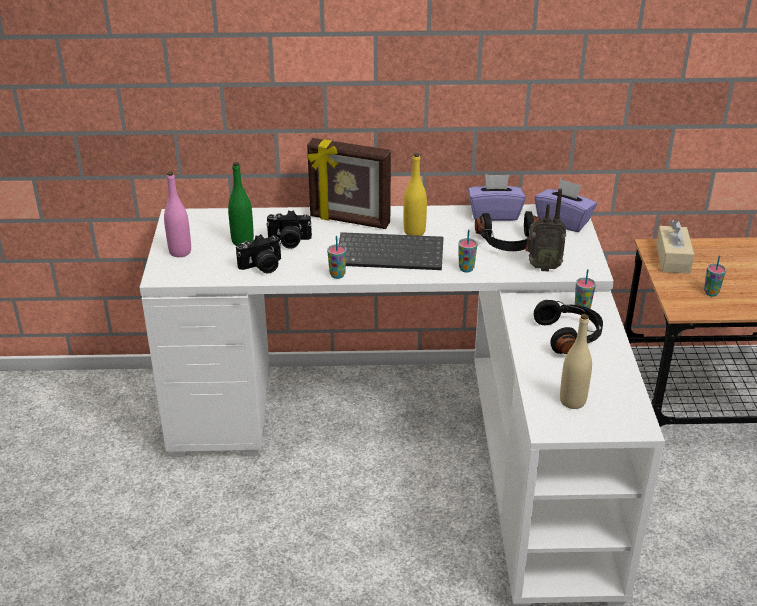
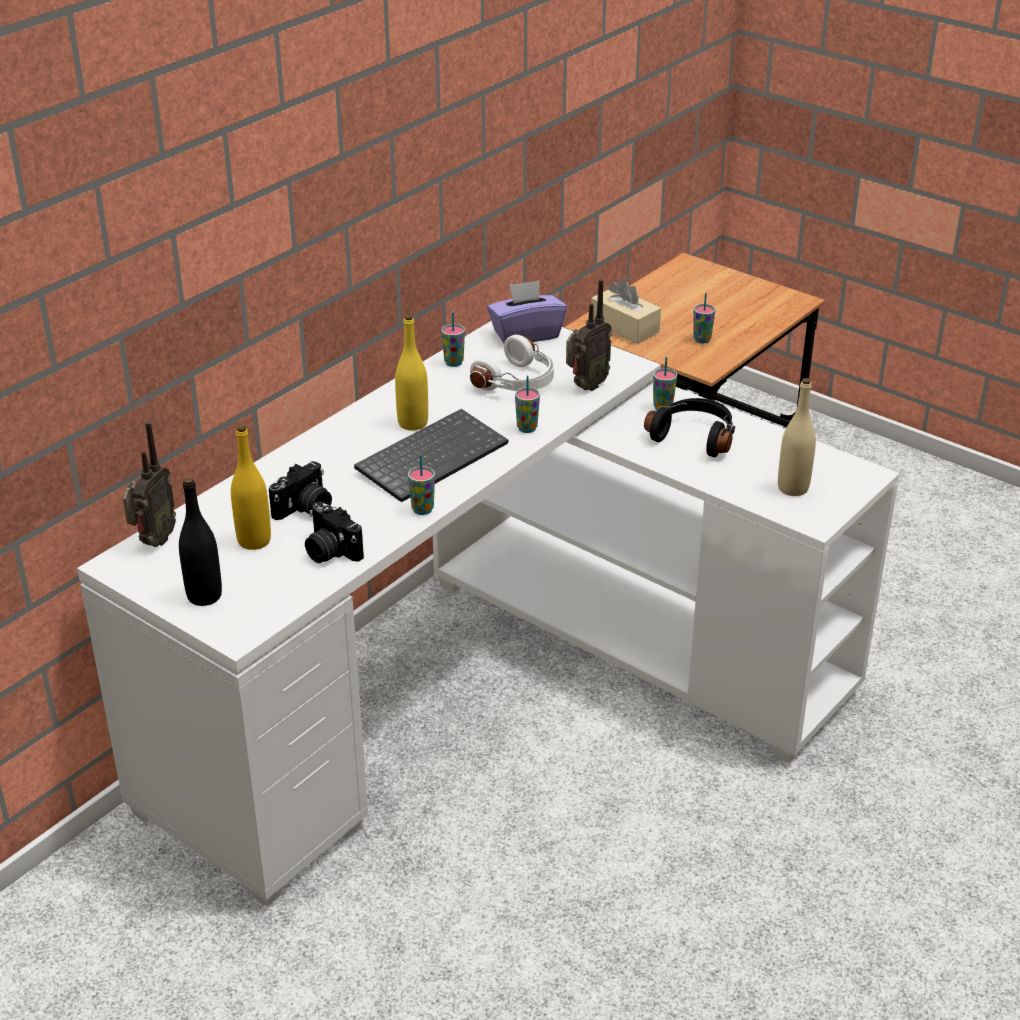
camera: 50 degrees left, 0 degrees up
(180, 252) = (204, 596): pink bottle -> black bottle
(206, 216) = (153, 542): none -> radio
(242, 241) = (254, 541): green bottle -> yellow bottle
(262, 267) = (330, 551): camera -> camera turned 120 degrees clockwise
(349, 221) = (326, 451): picture frame -> none
(494, 214) = (453, 363): purple tissue box -> cup
(508, 243) = (518, 382): black headphones -> white headphones

